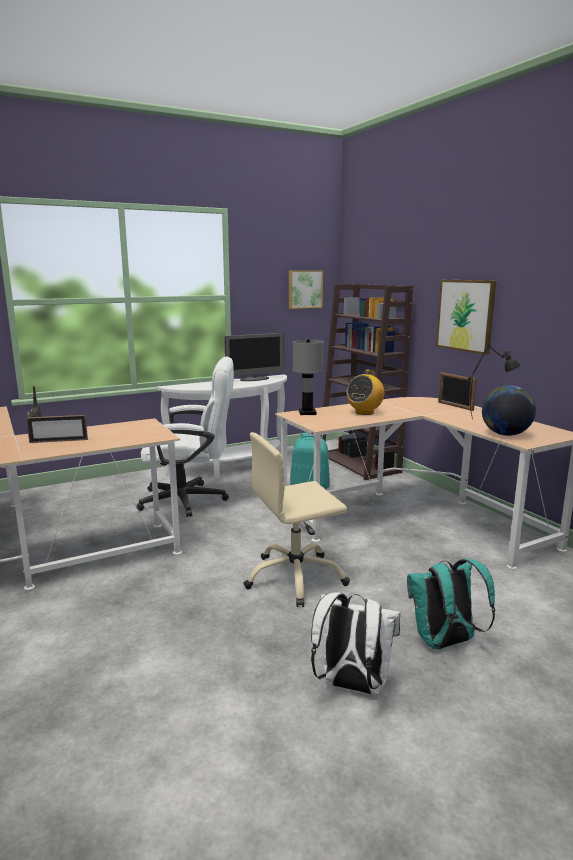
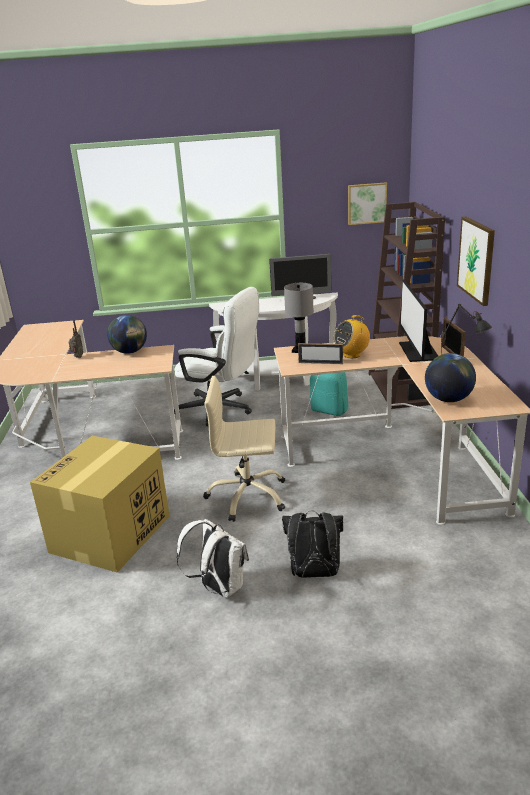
camera: 25 degrees right, 10 degrees up
(58, 441) = (88, 364): picture frame -> picture frame (320, 363)
(105, 427) = (130, 352): none -> globe
(151, 654) = (110, 535): none -> cardboard box
(421, 406) = (417, 351): none -> monitor
(444, 643) = (314, 574): turquoise backpack -> black backpack

